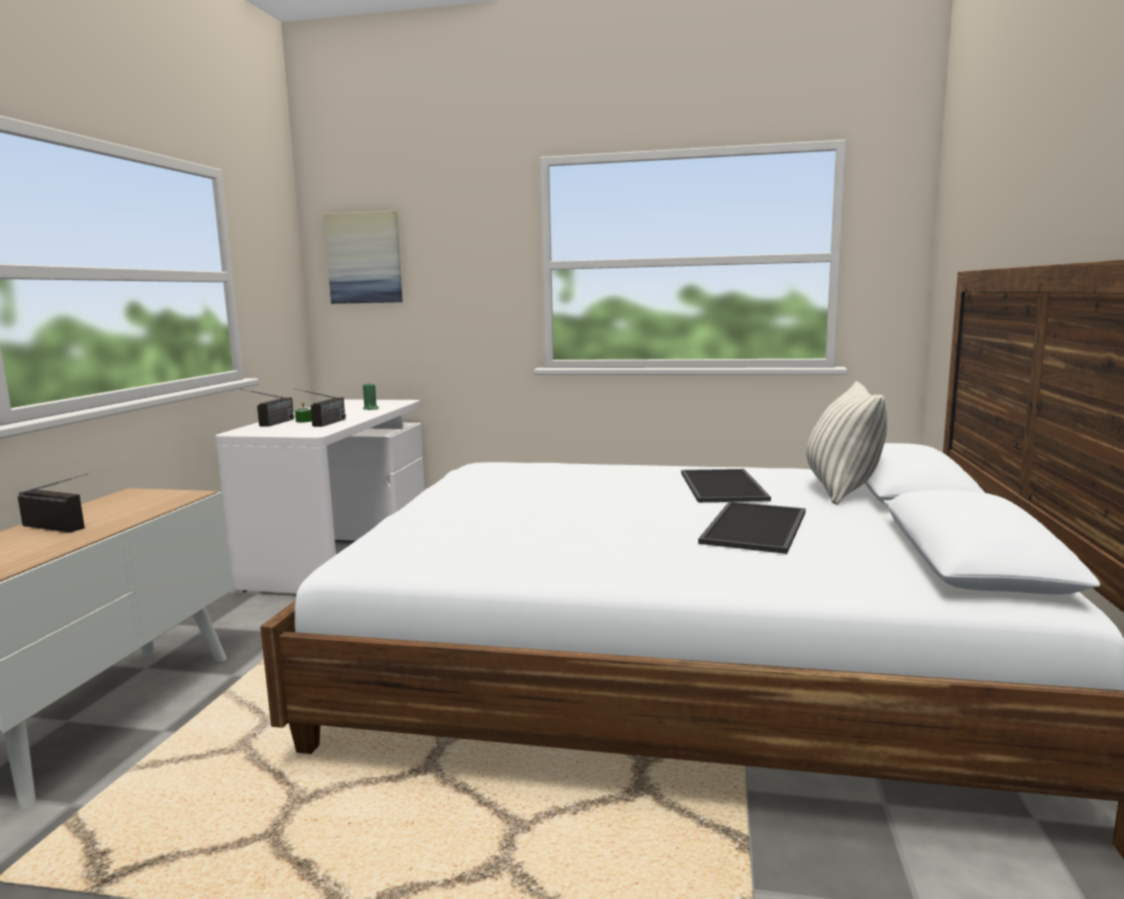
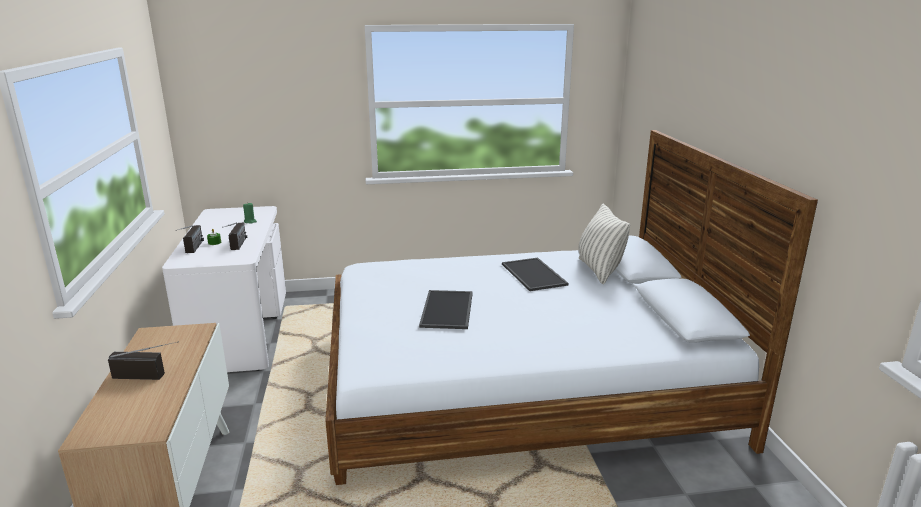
camera: 20 degrees left, 10 degrees up
(364, 258) = (222, 98): picture -> none
(757, 528) = (574, 309): tray -> tray (448, 310)

